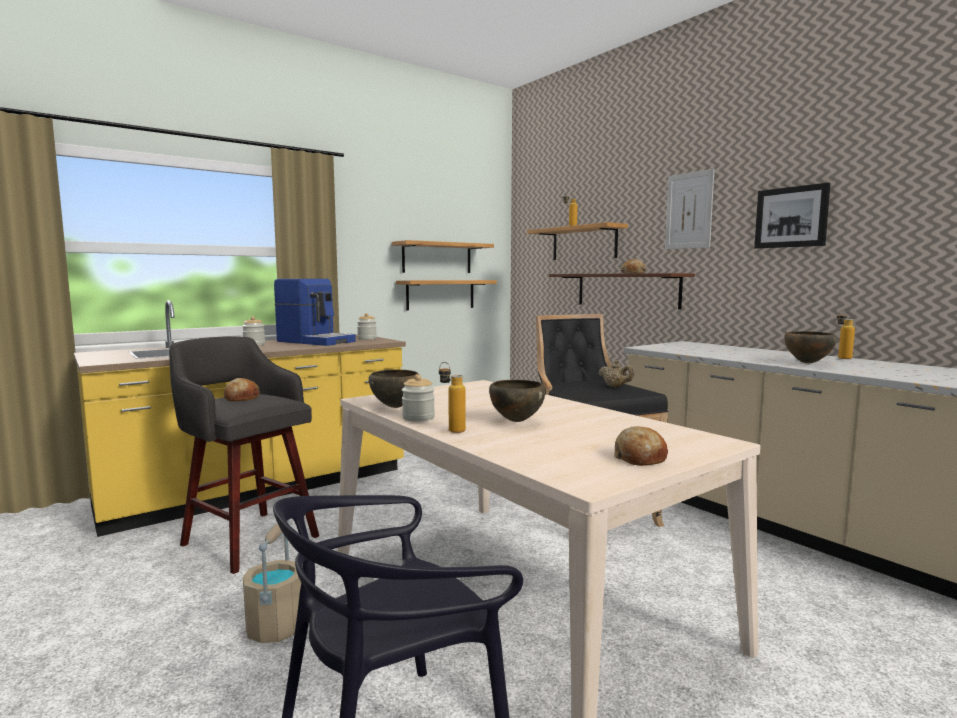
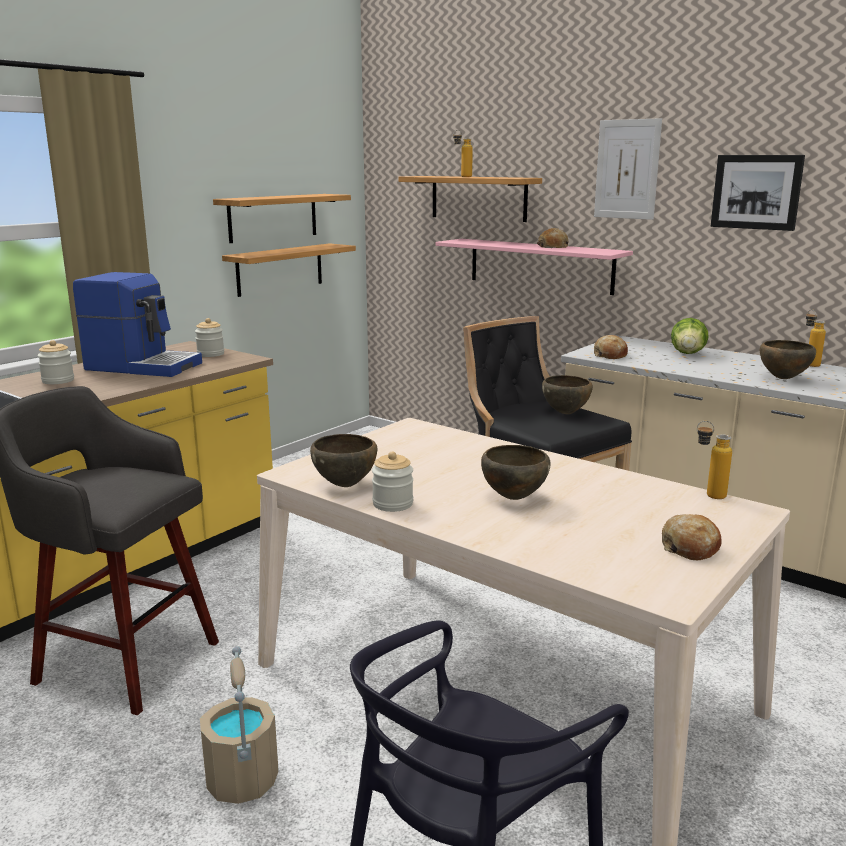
camera: 15 degrees left, 10 degrees up
(241, 398) = (102, 481): bread -> bread (610, 355)
(451, 429) = (451, 522): bottle -> bottle (707, 495)
(615, 387) = (566, 413): beige teapot -> brown bowl
(626, 290) = (540, 265): brown shelf -> pink shelf
(733, 350) = (687, 353): none -> lettuce

